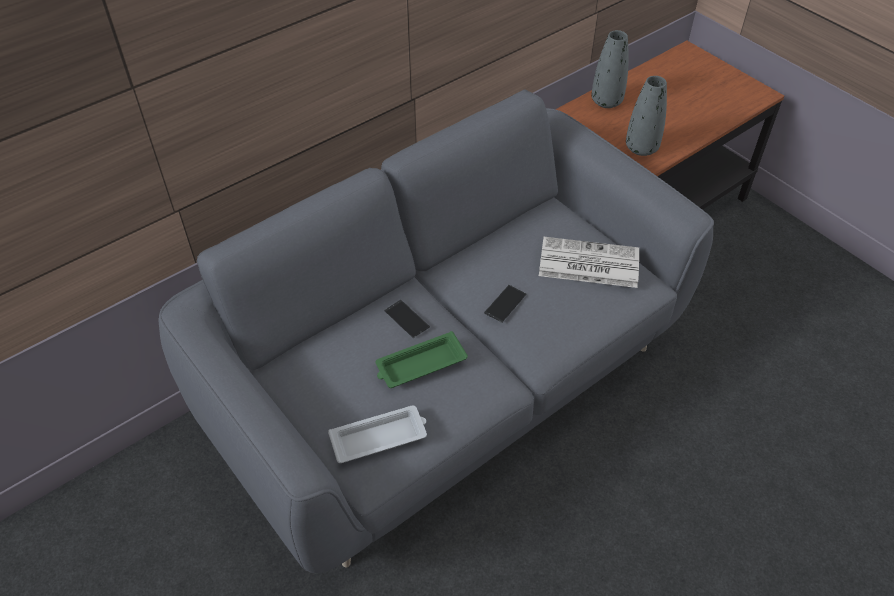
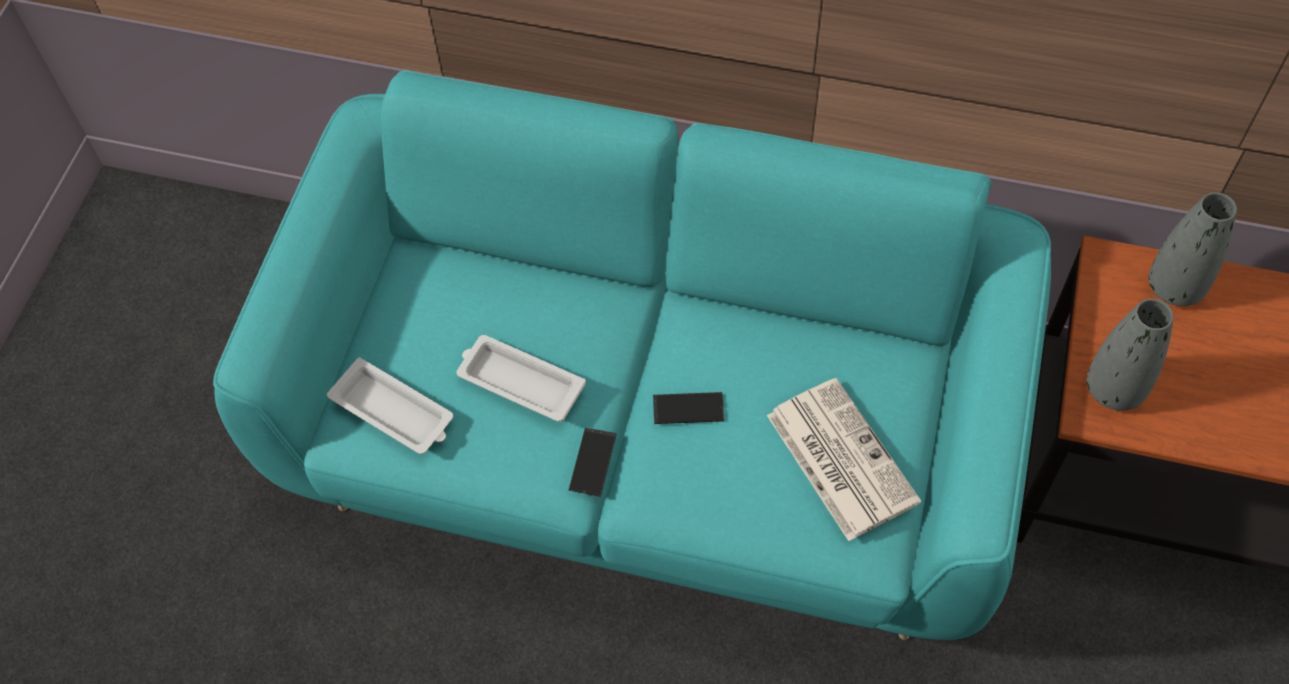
camera: 55 degrees right, 10 degrees up
(406, 319) = (576, 324): phone -> phone (592, 462)
(419, 365) = (519, 382): green tray -> white tray
(446, 384) = (649, 442): grey sofa -> turquoise sofa

